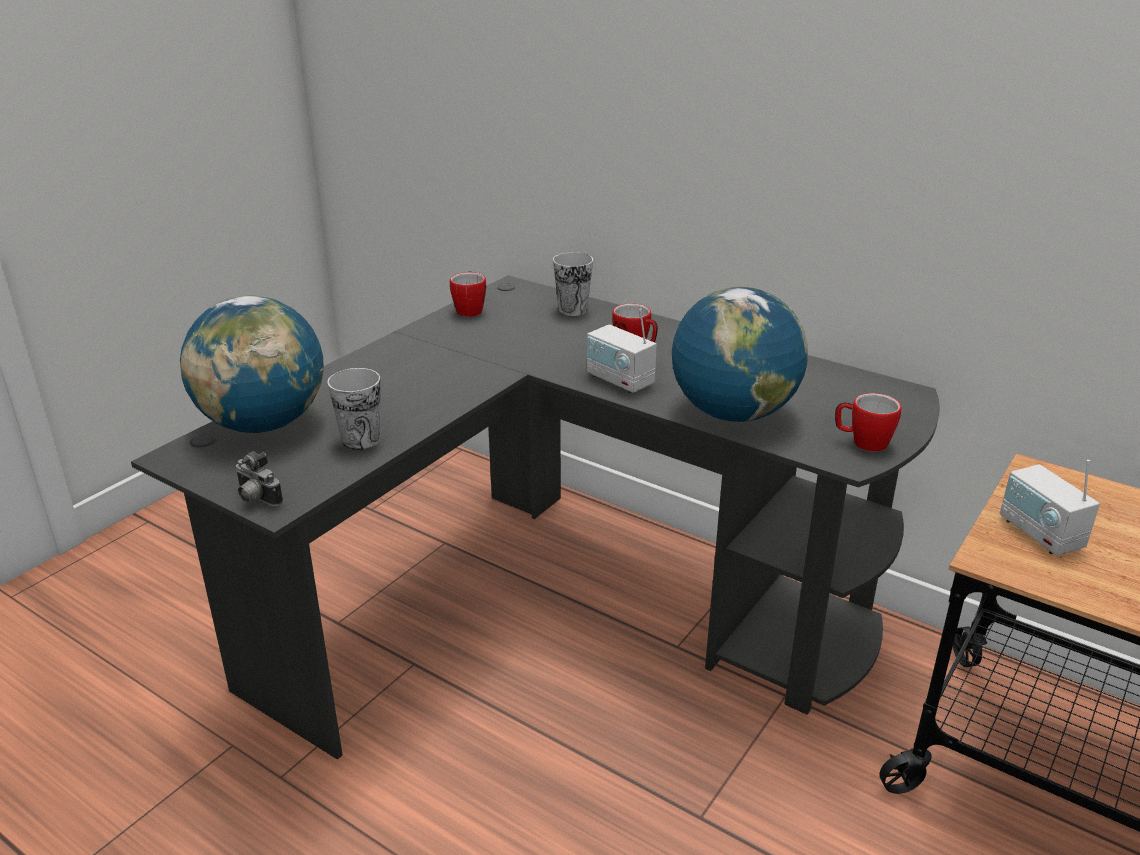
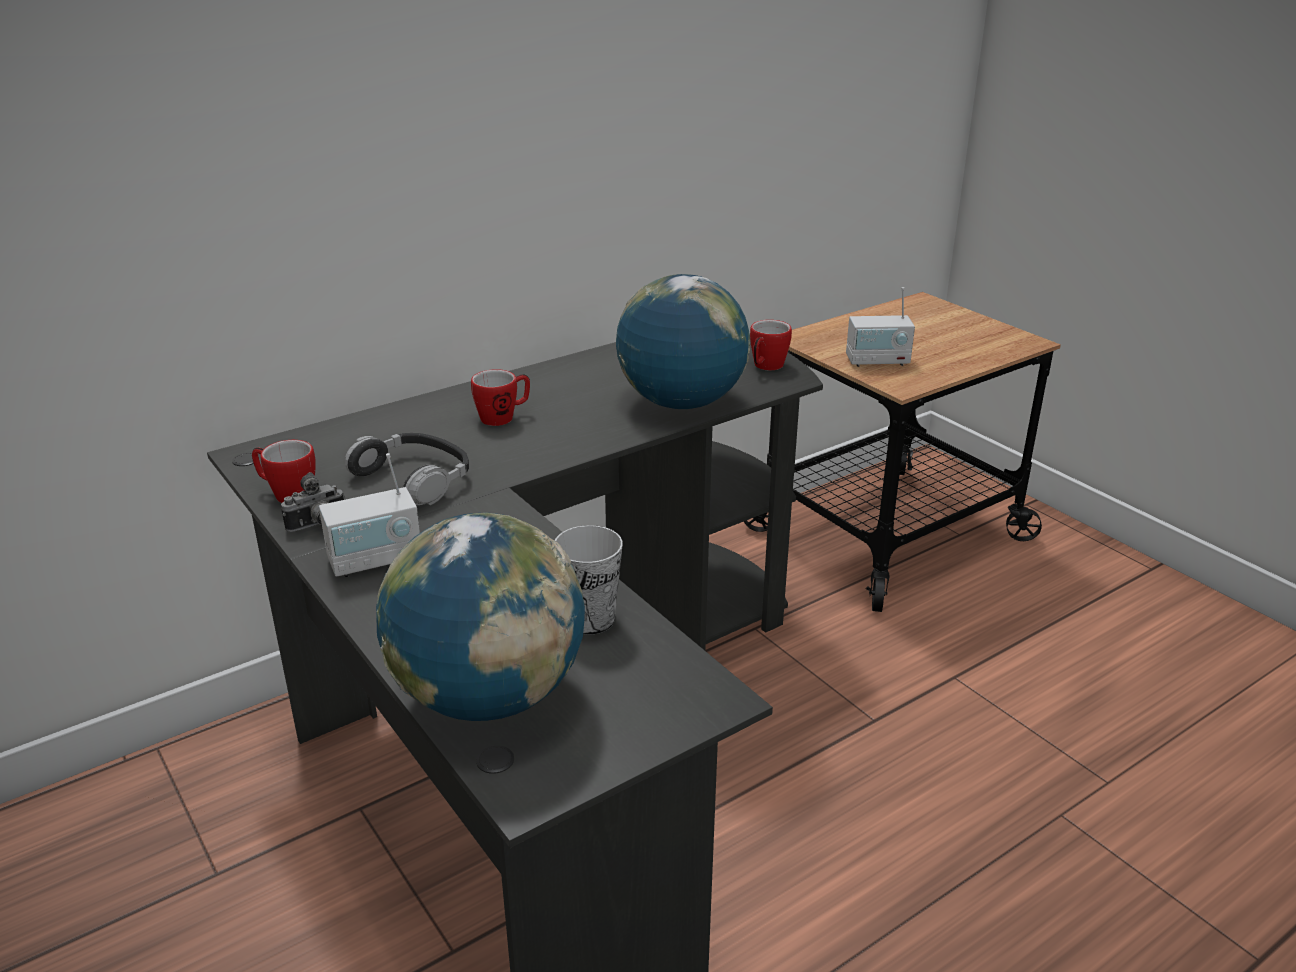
camera: 70 degrees left, 0 degrees up
(256, 499) = (690, 715): camera -> camera (318, 525)
(516, 340) = (414, 478): none -> headphones
(572, 310) = (368, 431): cup -> none
(620, 380) = (570, 440): radio -> radio (376, 560)

